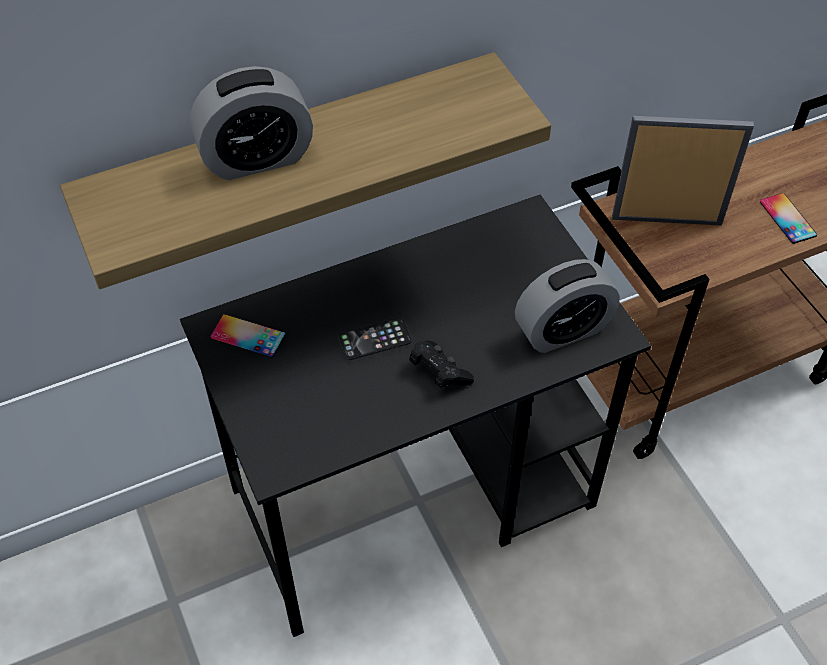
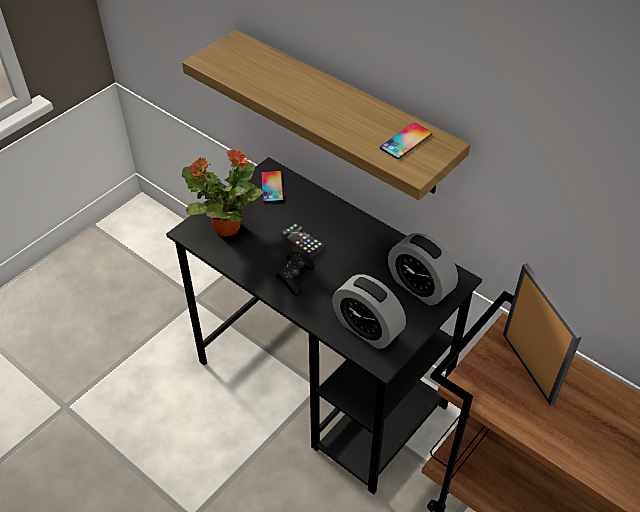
camera: 65 degrees right, 5 degrees down
(256, 158) = (298, 82): alarm clock -> alarm clock (419, 286)
(294, 420) = (225, 227): none -> potted plant
(787, 218) = (593, 450): phone -> phone (406, 141)

